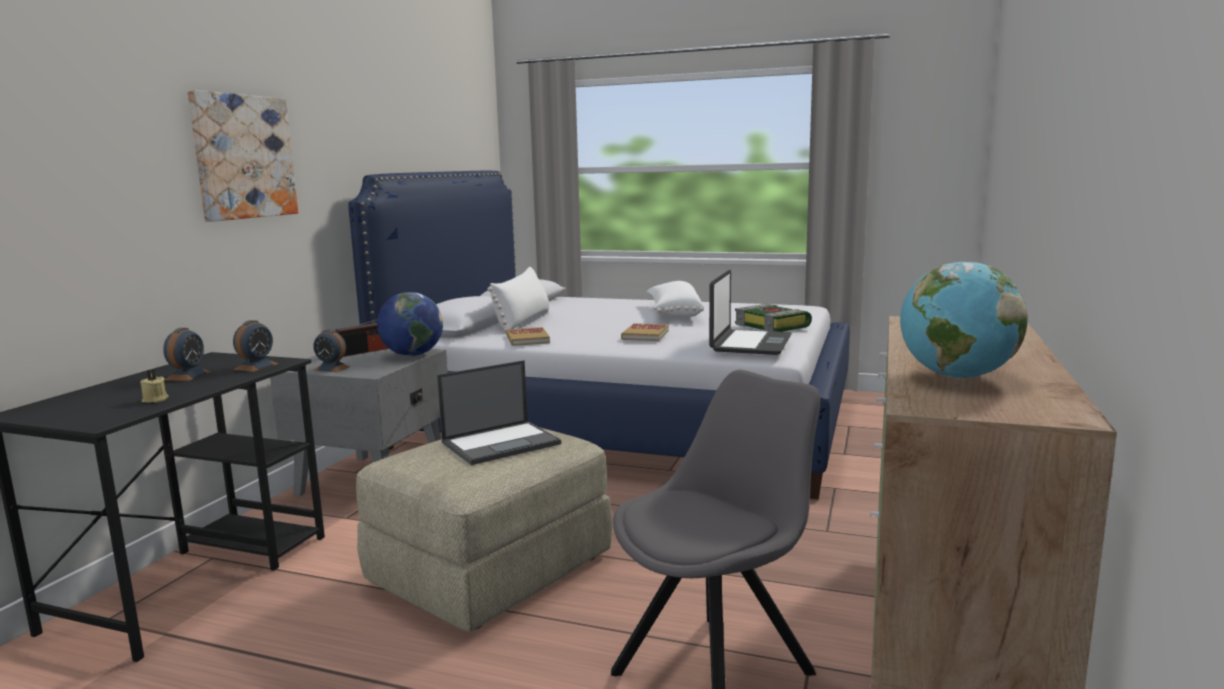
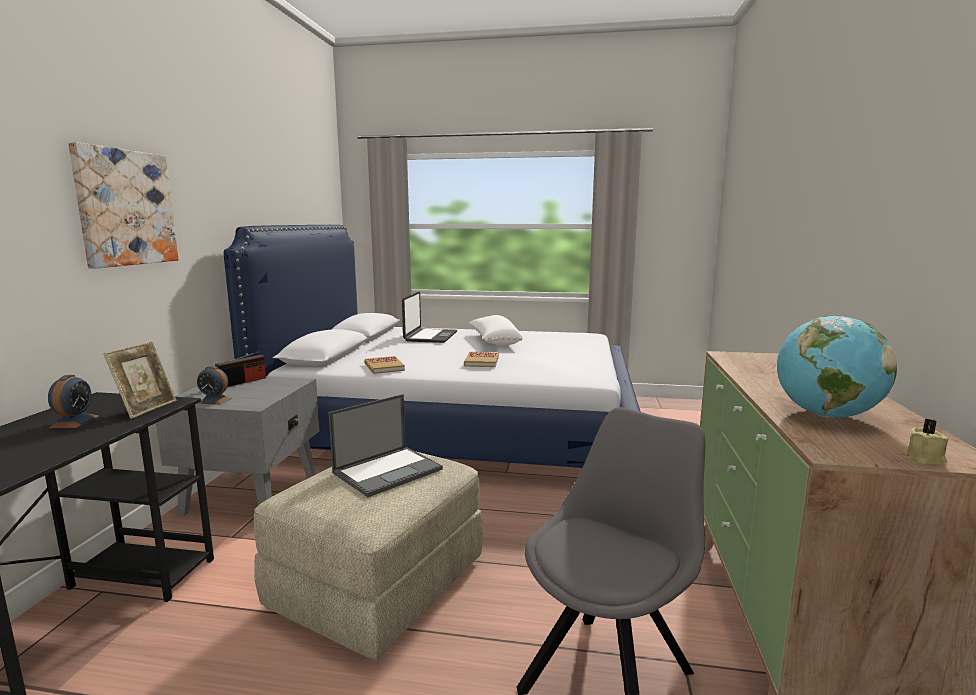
camera: 10 degrees left, 0 degrees up
(155, 400) = (41, 454): beige candle -> beige candle (926, 459)
(256, 366) = (146, 408): alarm clock -> picture frame
(412, 355) = (287, 384): globe -> none
(523, 321) = (374, 350): white pillow -> none
(750, 344) = (570, 368): laptop -> laptop (430, 336)
(773, 326) = (577, 352): book -> none

